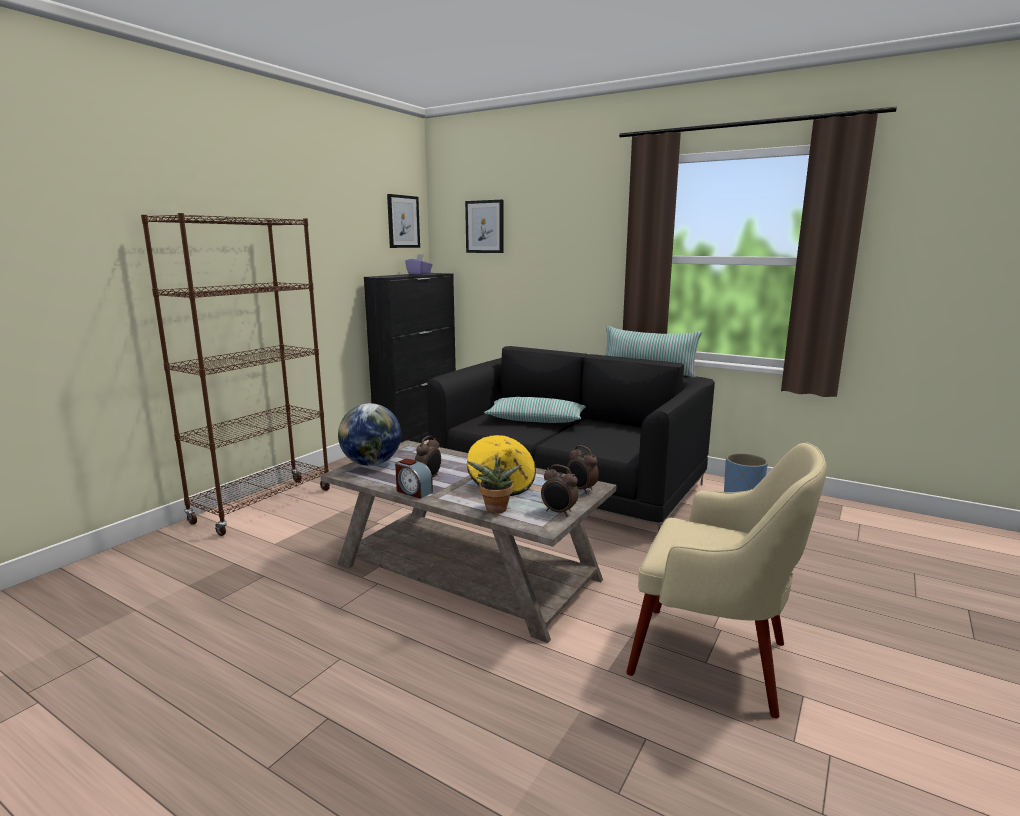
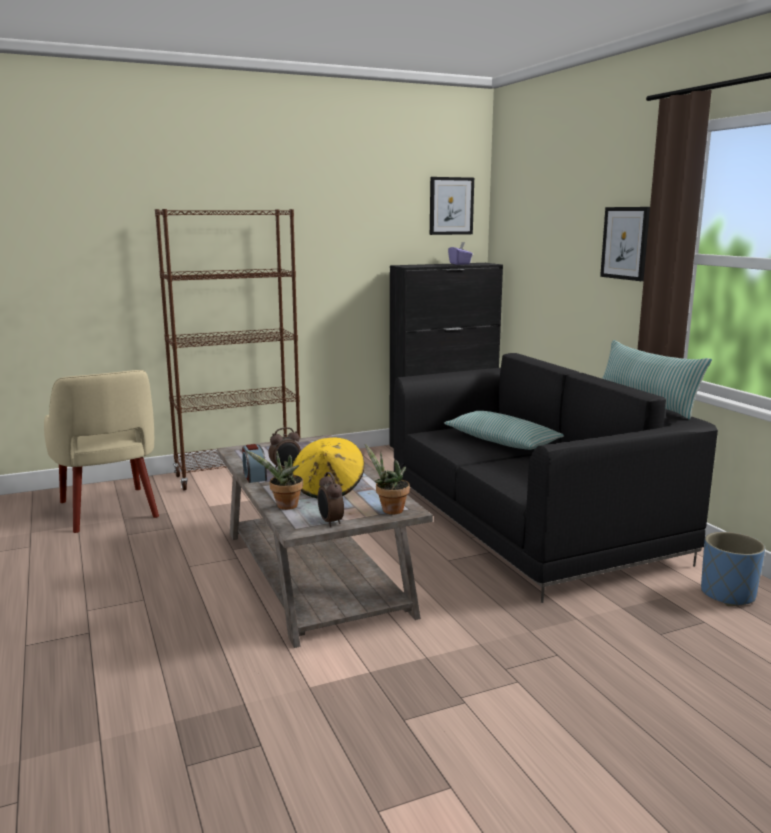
camera: 35 degrees right, 0 degrees up
(371, 463) = (266, 447): globe -> none
(485, 226) = (532, 211): picture -> picture (625, 243)
(581, 489) = (389, 510): alarm clock -> potted plant
(712, 658) = (415, 719): beige armchair -> beige armchair (109, 510)

